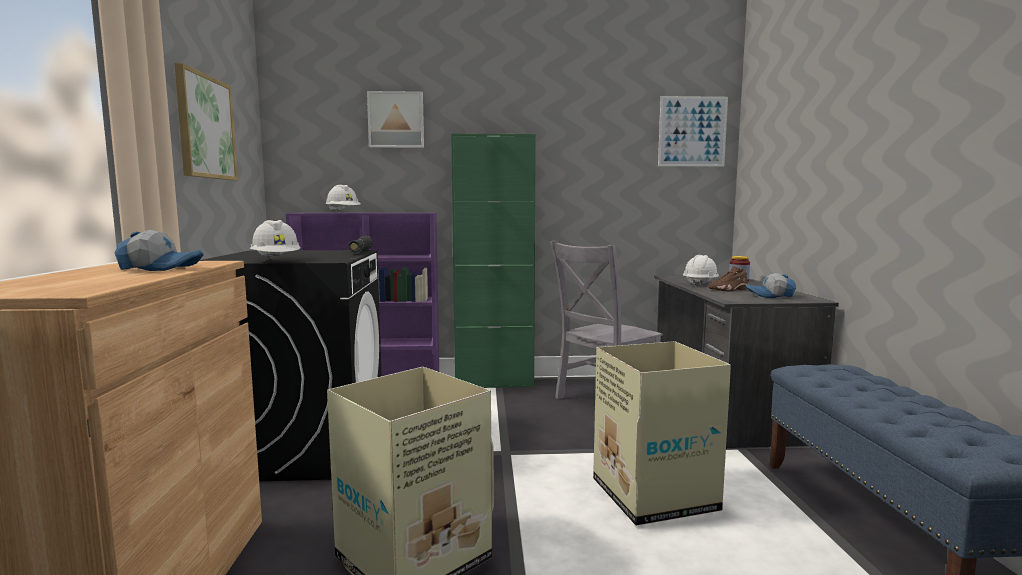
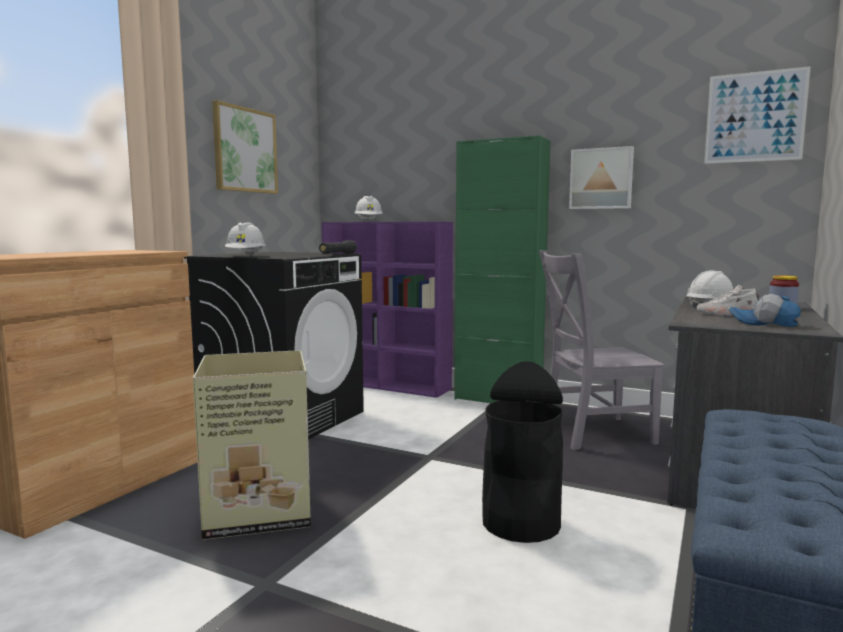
camera: 30 degrees right, 0 degrees up
(161, 269) = (112, 252): cap -> none
(396, 120) = (422, 132): picture -> picture (601, 179)
(653, 494) = (521, 522): cardboard box -> black trash can
(728, 290) = (727, 314): brown shoe -> white shoe

